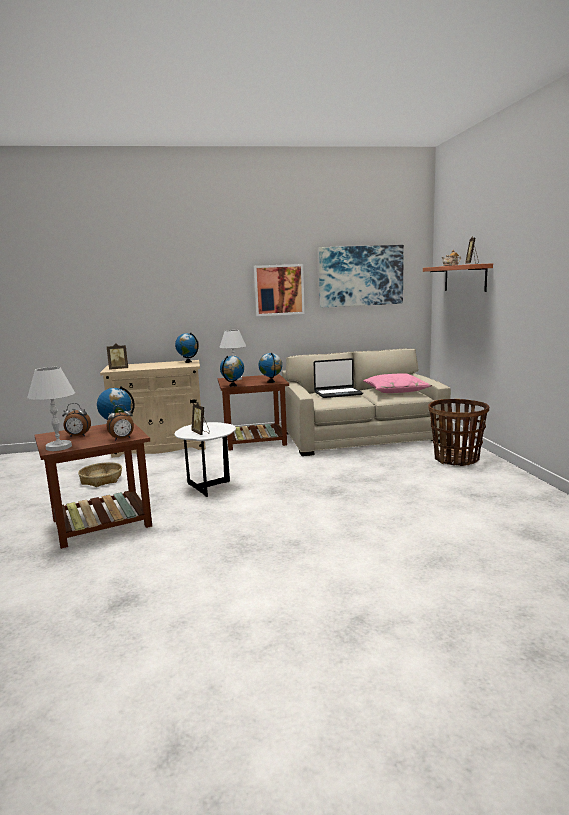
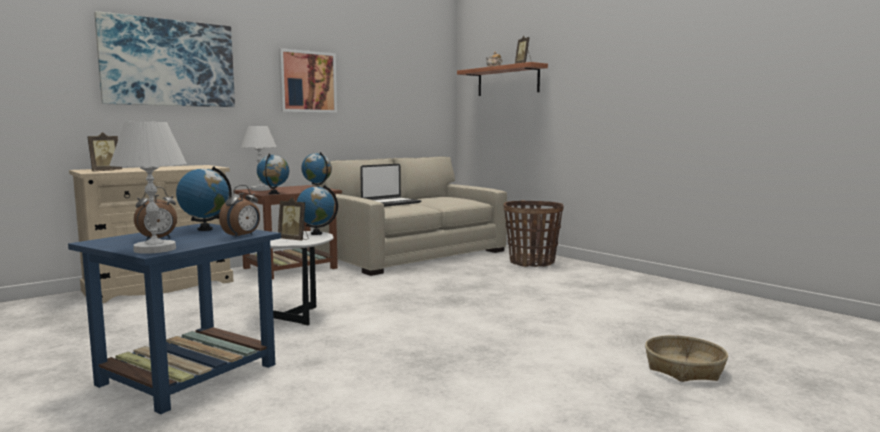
camera: 30 degrees left, 5 degrees down
(101, 480) = (114, 330): basket -> basket (684, 368)
(103, 522) = (190, 373): brown side table -> blue side table
(188, 362) = (199, 166): globe -> globe (316, 233)
(360, 276) = (393, 75): picture -> picture (169, 63)
(395, 391) = (448, 199): pink pillow -> none

